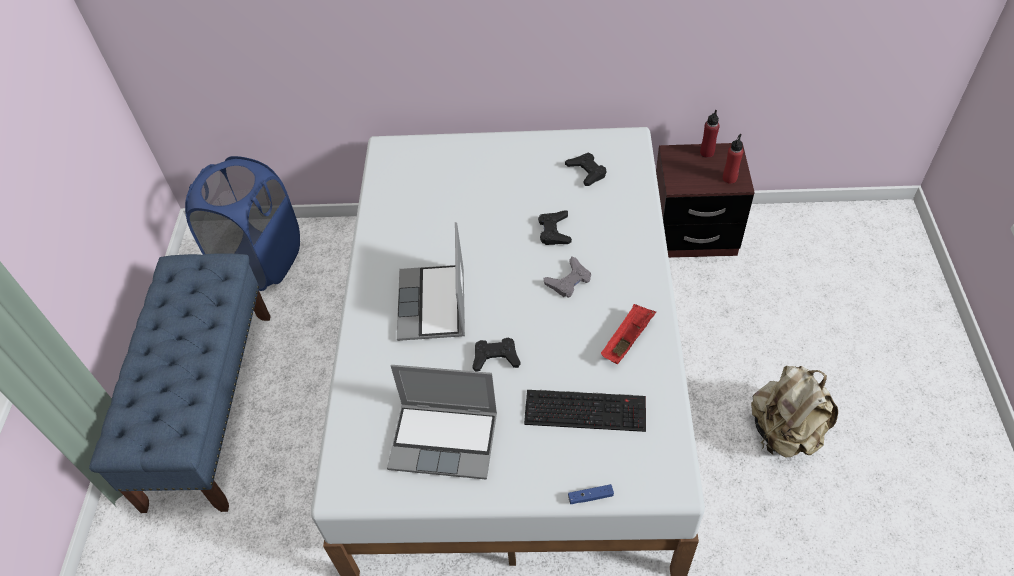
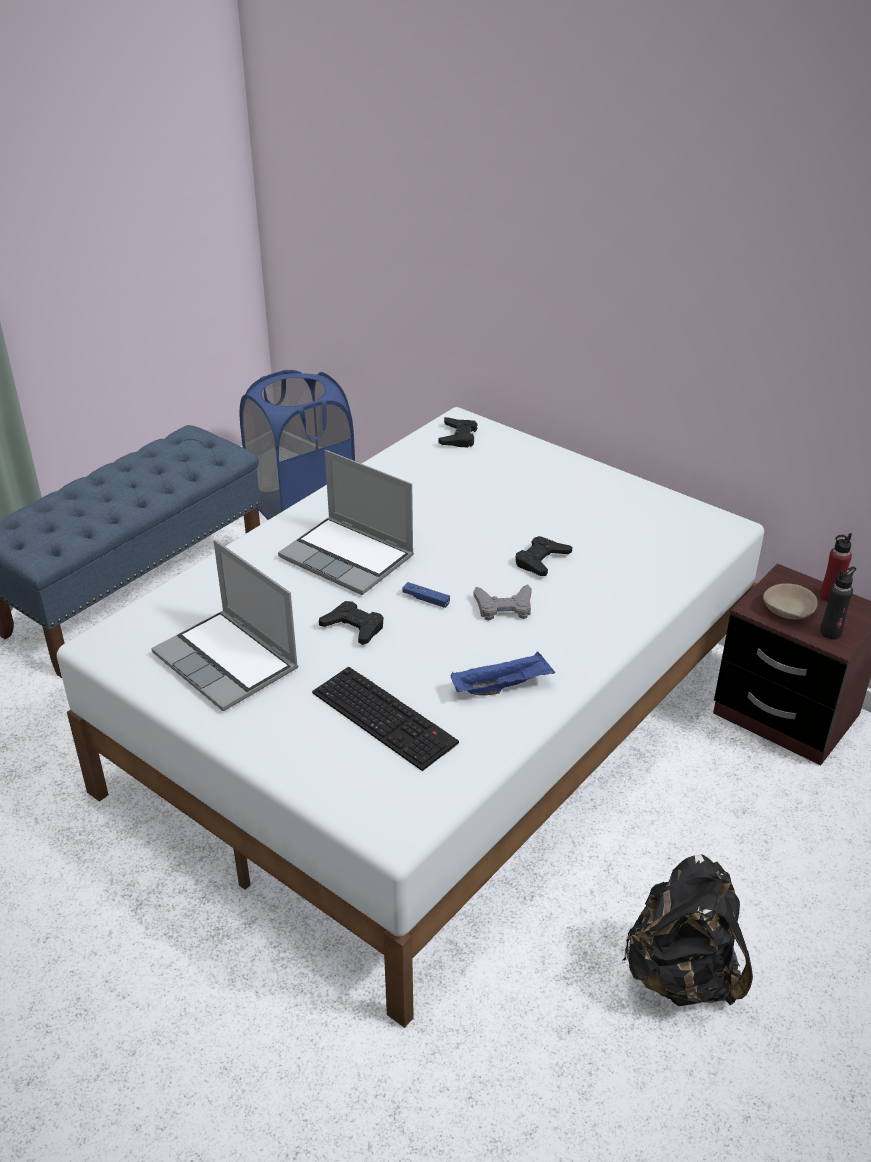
camera: 35 degrees right, 15 degrees down
(433, 305) = (349, 557): laptop -> laptop turned 90 degrees counterclockwise
(586, 172) = (640, 530): black game controller -> black game controller (458, 437)
(590, 497) = (299, 787): blue game controller -> blue game controller (426, 599)
(627, 340) = (502, 686): red tray -> blue tray
(695, 176) = (788, 610): none -> beige bowl
(729, 178) = (830, 632): red bottle -> black bottle
(784, 432) = (682, 974): beige backpack -> black backpack

